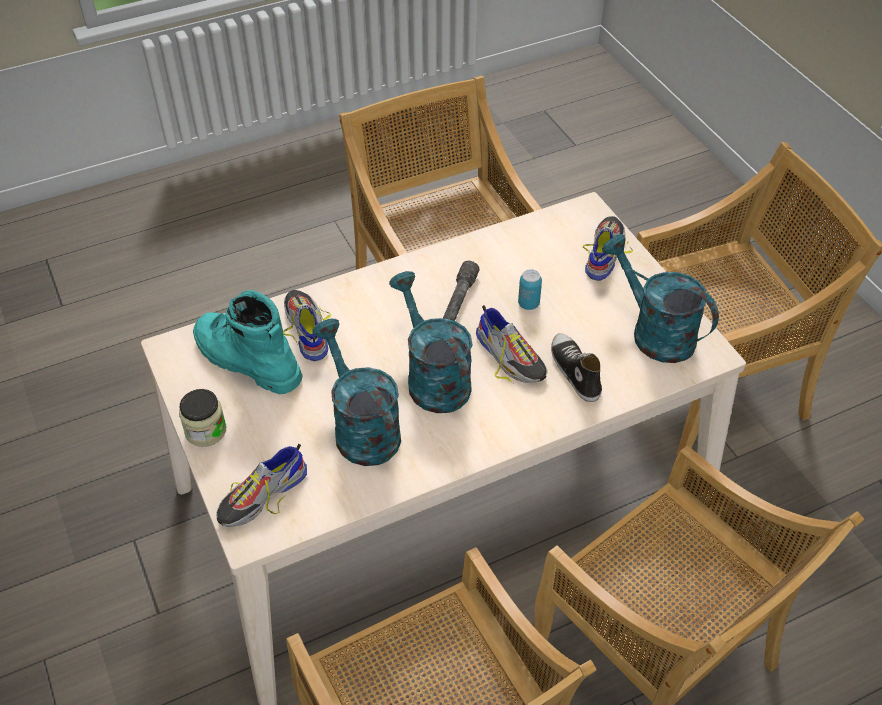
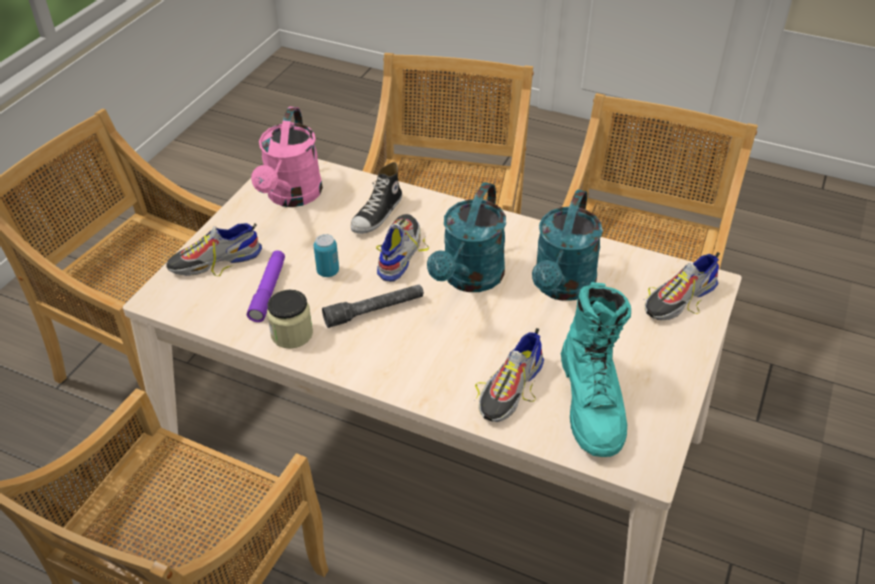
camera: 130 degrees left, 5 degrees down
(205, 431) = (681, 371): jar -> jar (292, 334)
(262, 495) = (679, 299): shoe -> shoe turned 135 degrees clockwise
(539, 263) = (268, 291): none -> purple flashlight
(654, 332) = (292, 197): turquoise watering can -> pink watering can

